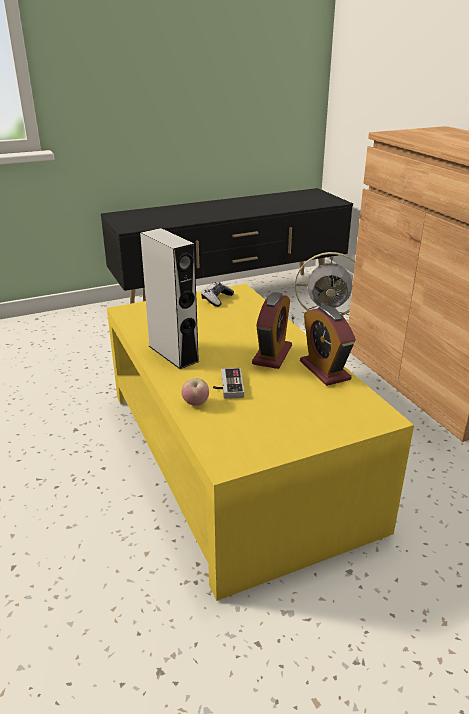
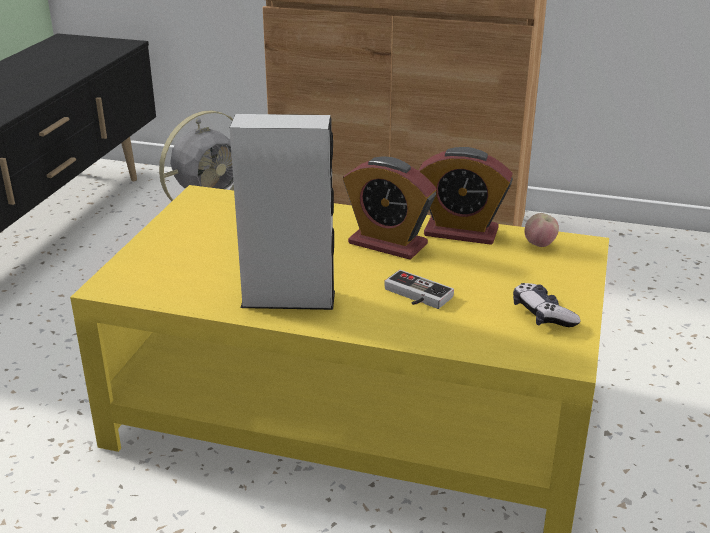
camera: 50 degrees left, 0 degrees up
(195, 403) = (426, 330): apple -> apple (539, 245)
(217, 299) = (198, 217): game controller -> game controller (542, 315)
(272, 355) = (387, 244): alarm clock -> alarm clock turned 150 degrees clockwise

